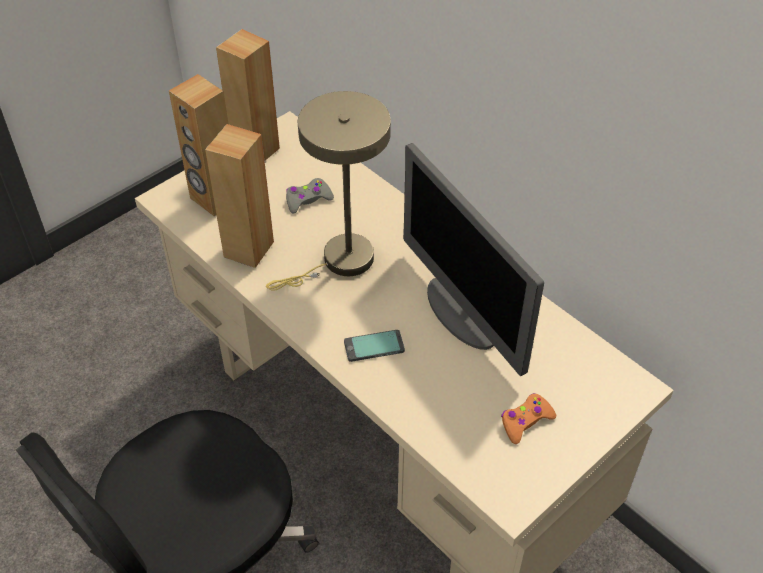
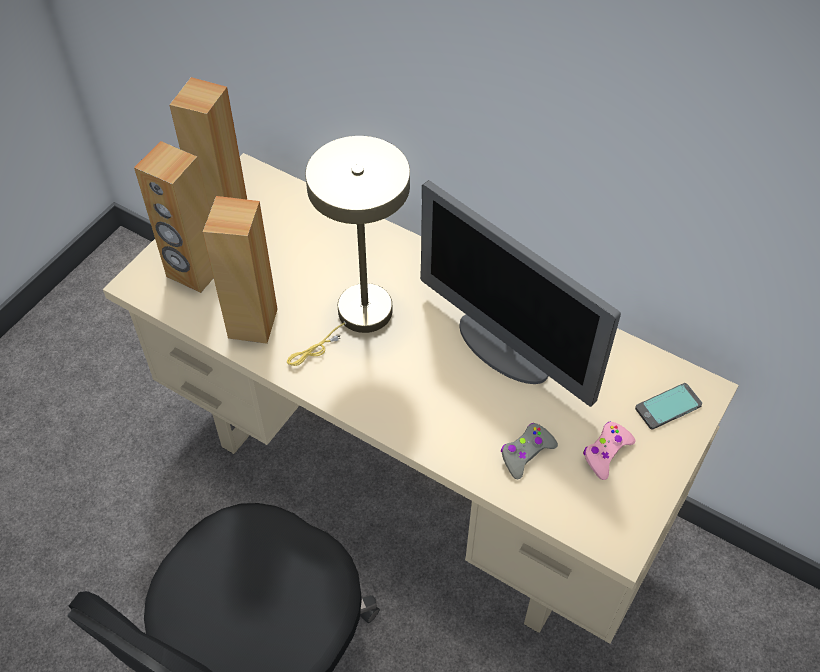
camera: 15 degrees left, 5 degrees up
(308, 200) = (298, 253): grey game controller -> grey game controller (526, 453)
(374, 347) = (425, 406): phone -> phone (668, 407)
(525, 421) = (606, 453): orange game controller -> pink game controller

